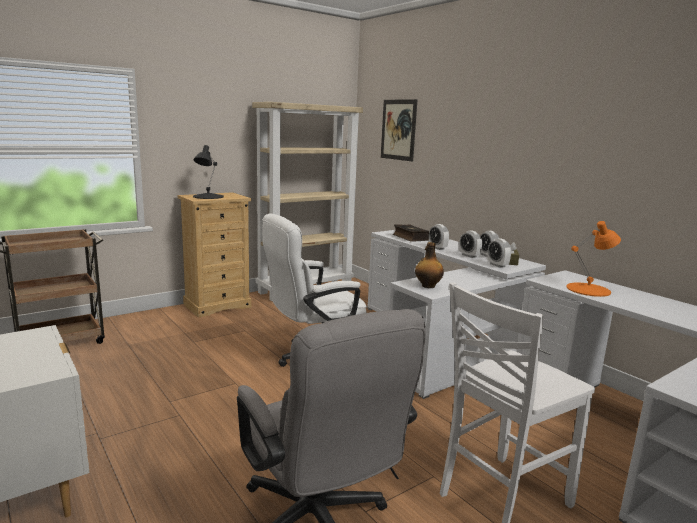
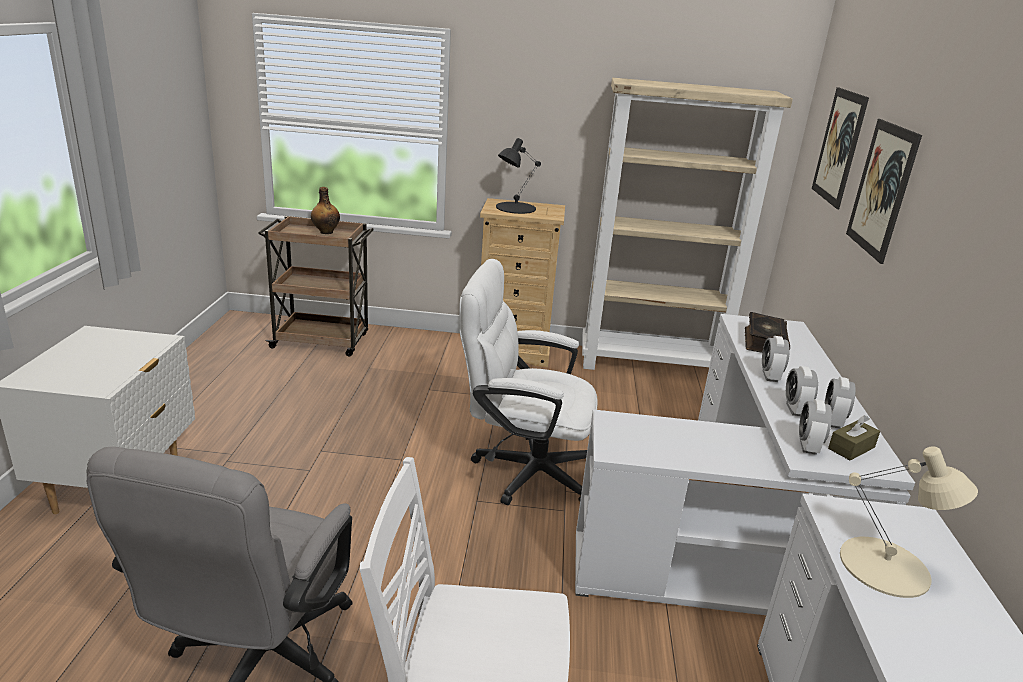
camera: 40 degrees right, 10 degrees up
(427, 286) = (632, 436): bottle -> bottle (326, 232)
(449, 141) = (881, 189): none -> picture
(589, 289) = (886, 567): orange table lamp -> beige table lamp

